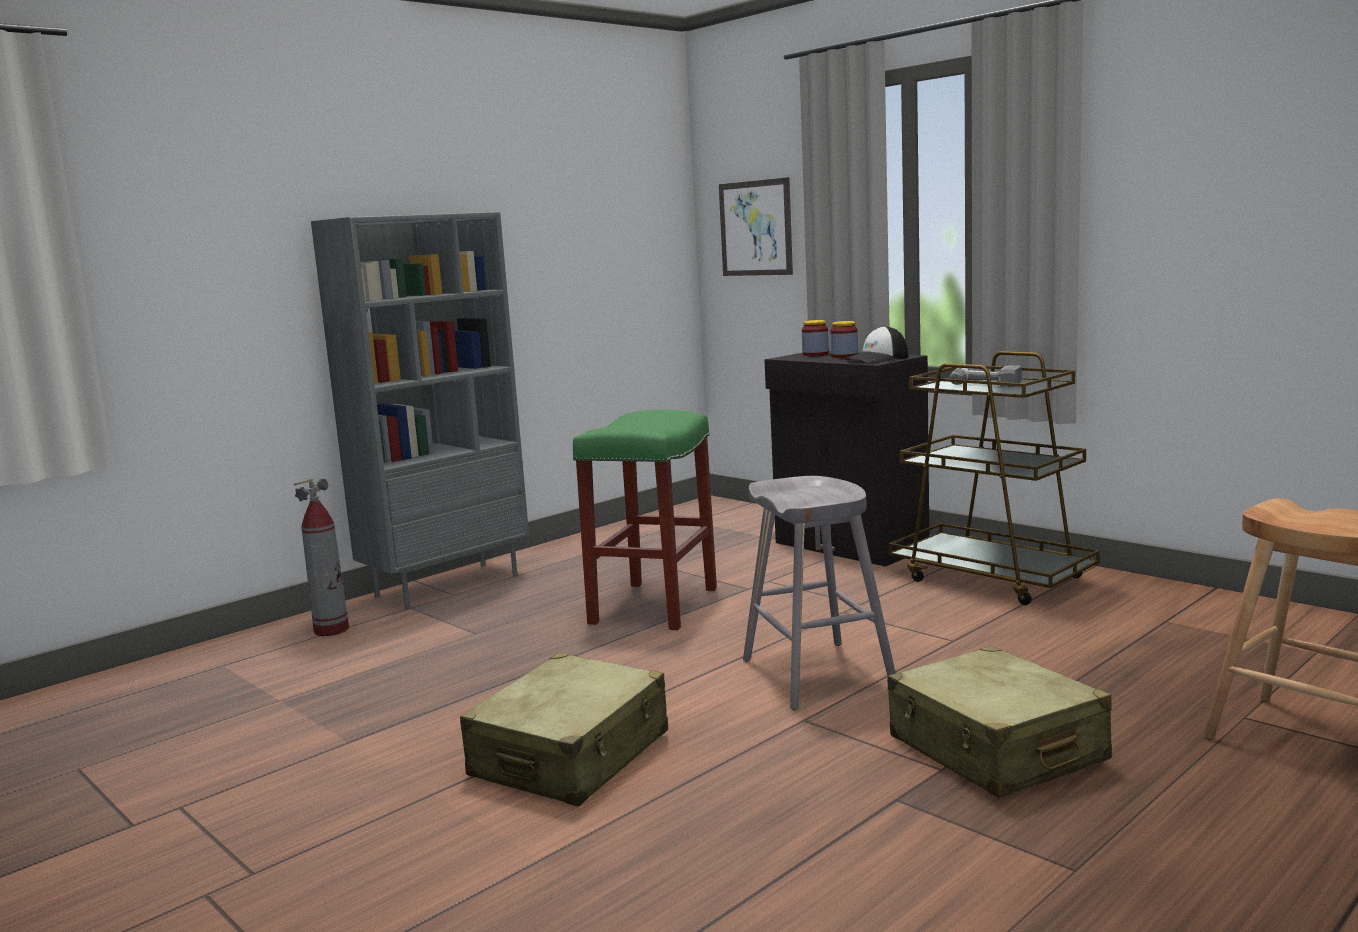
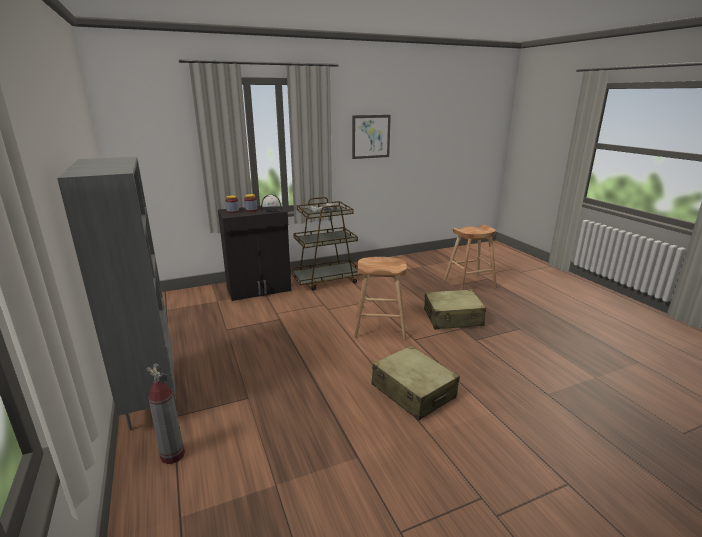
camera: 70 degrees left, 10 degrees up
(654, 605) = (271, 343): green stool -> none
(755, 228) = (153, 150): picture -> picture (371, 136)
(817, 674) = (379, 328): grey stool -> brown stool

